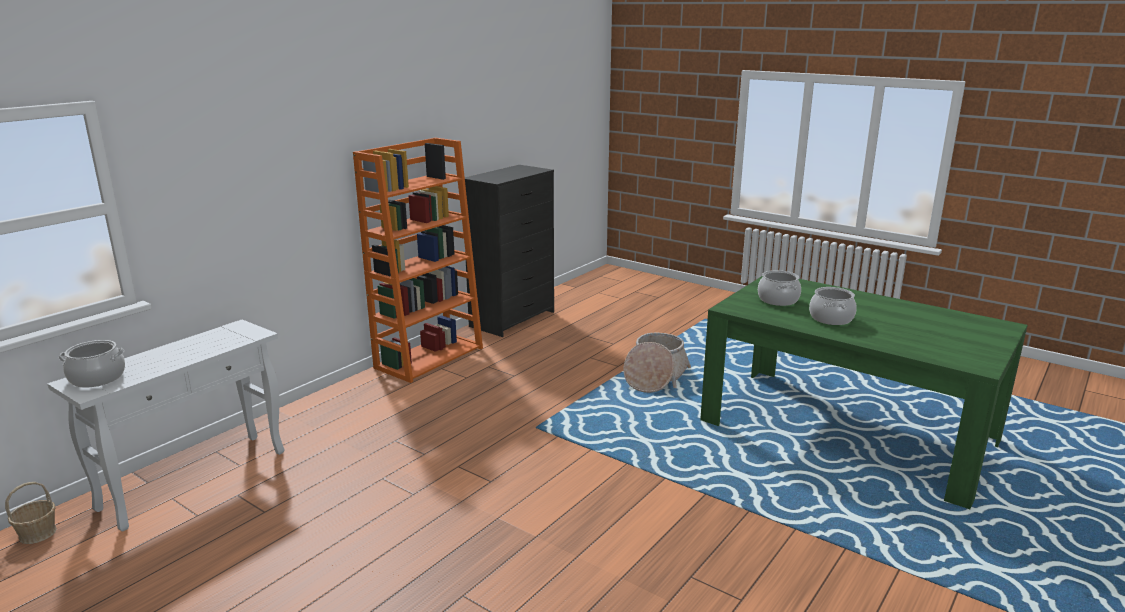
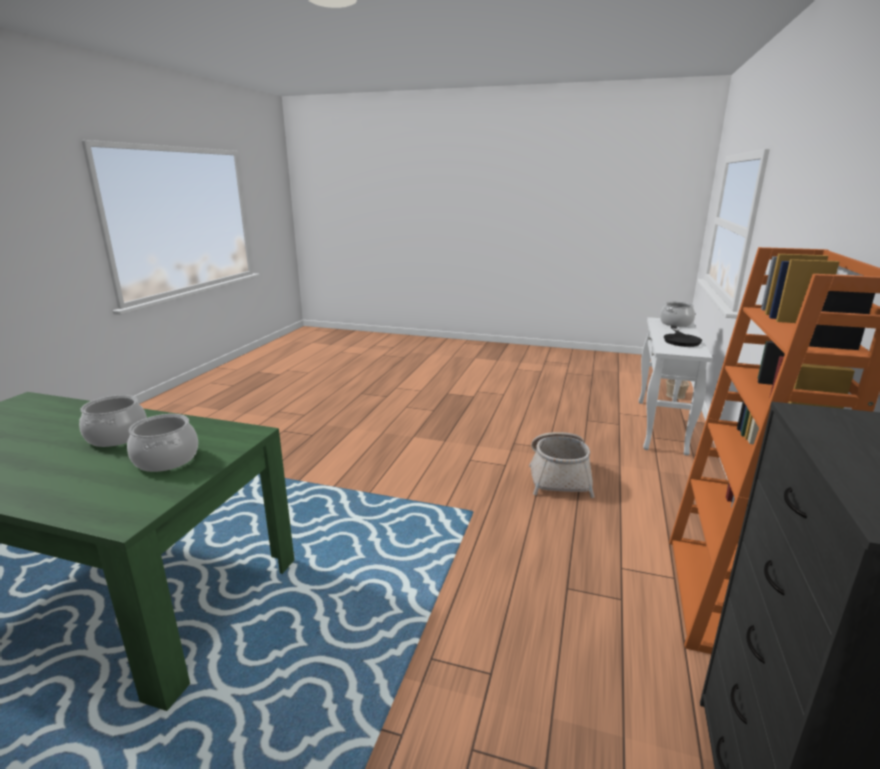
camera: 160 degrees right, 0 degrees up
(193, 347) = (680, 340): none -> black frying pan
(655, 377) = (362, 641): basket -> basket (559, 476)

